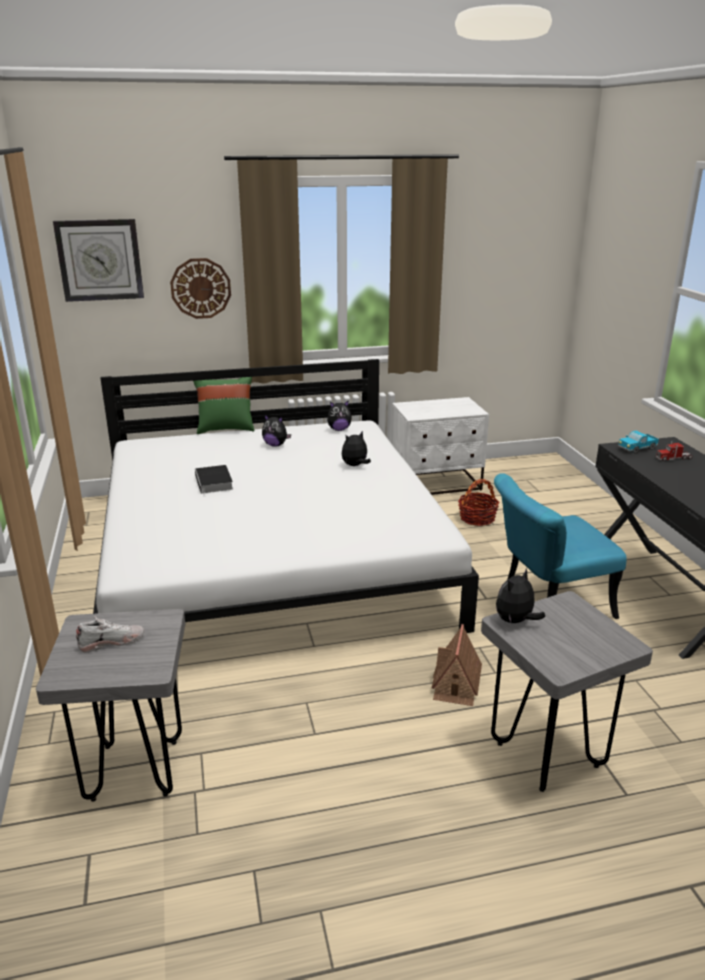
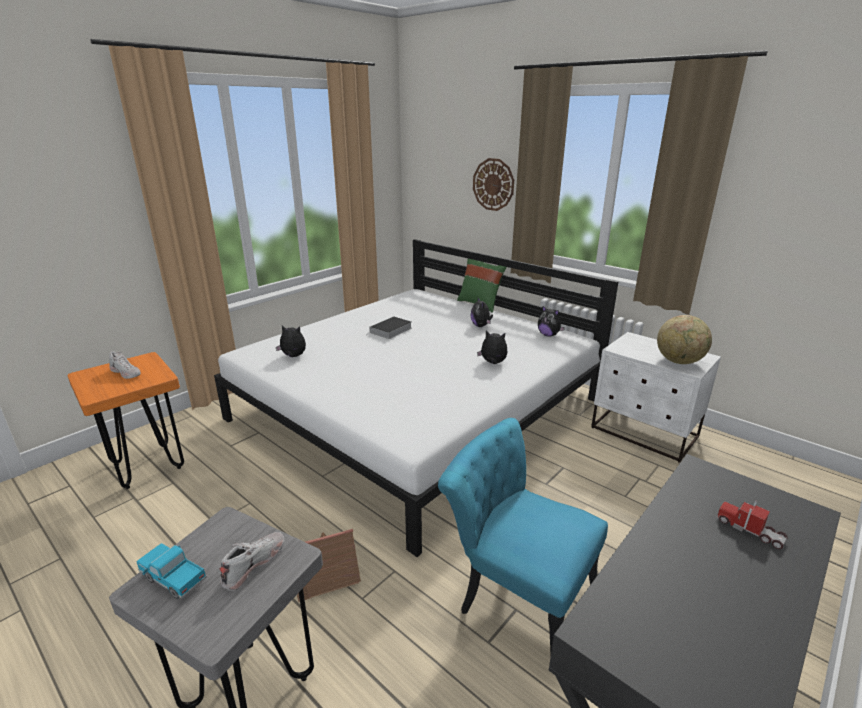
camera: 55 degrees right, 0 degrees up
(100, 260) = (435, 153): wall clock -> none
(135, 769) = (148, 466): grey stool -> orange stool
(459, 409) = (679, 361): none -> globe
(477, 518) = (620, 481): basket -> none
(515, 621) = (229, 529): plush toy -> plush toy (293, 356)
(565, 618) = (254, 563): none -> white shoe
(637, 449) = (724, 488): toy truck -> toy truck (173, 578)

